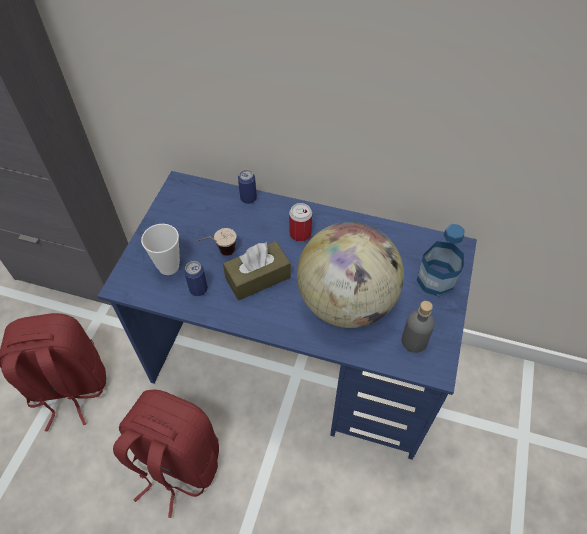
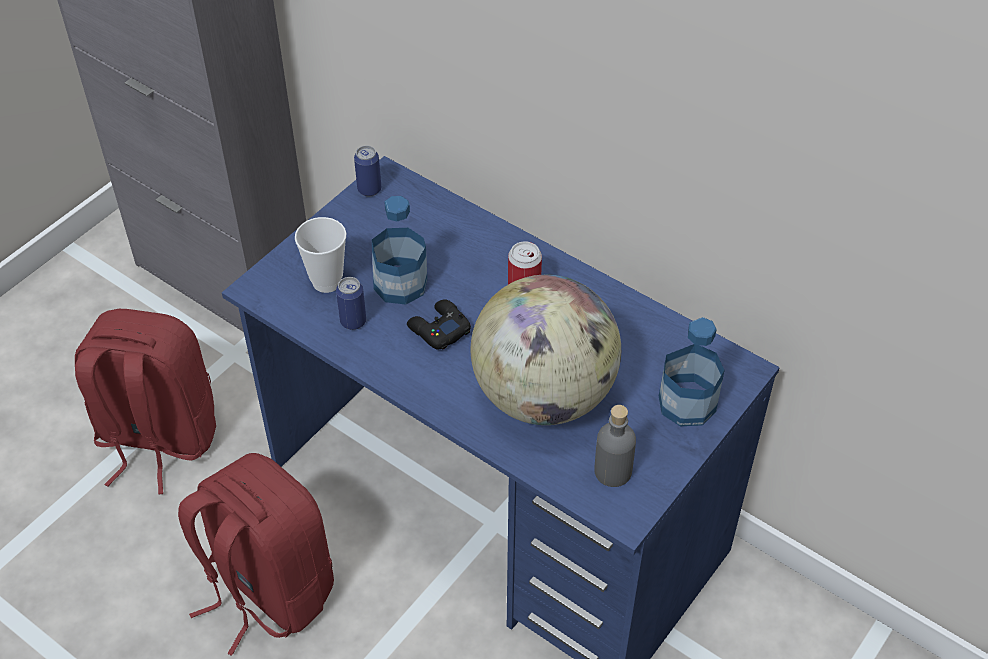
camera: 20 degrees right, 5 degrees down
(219, 254) = (400, 284): cup -> bottle
(248, 198) = (473, 221): can -> can (369, 189)
(258, 277) = (438, 329): brown tissue box -> black game controller

